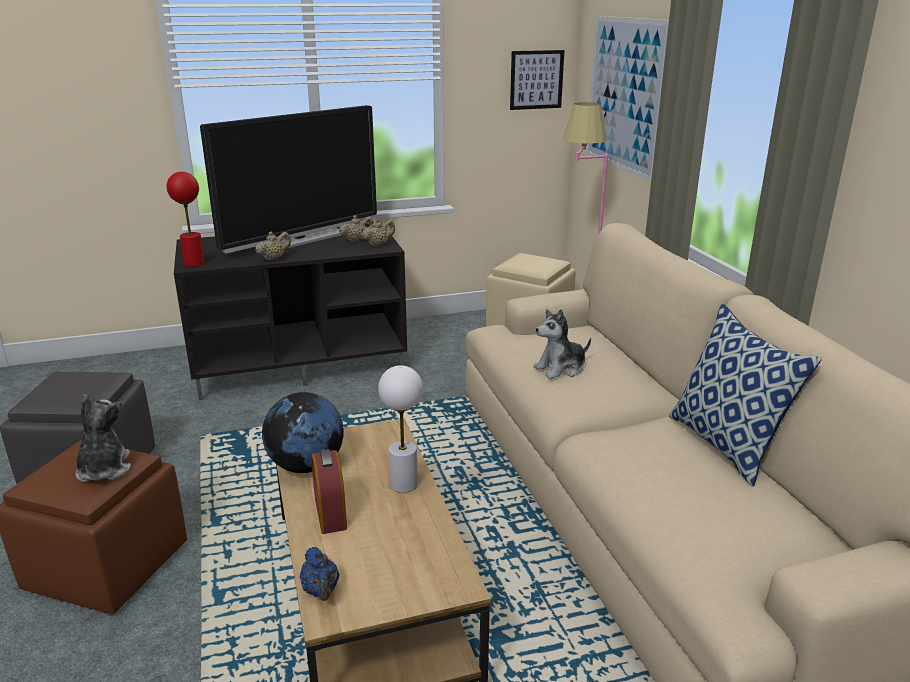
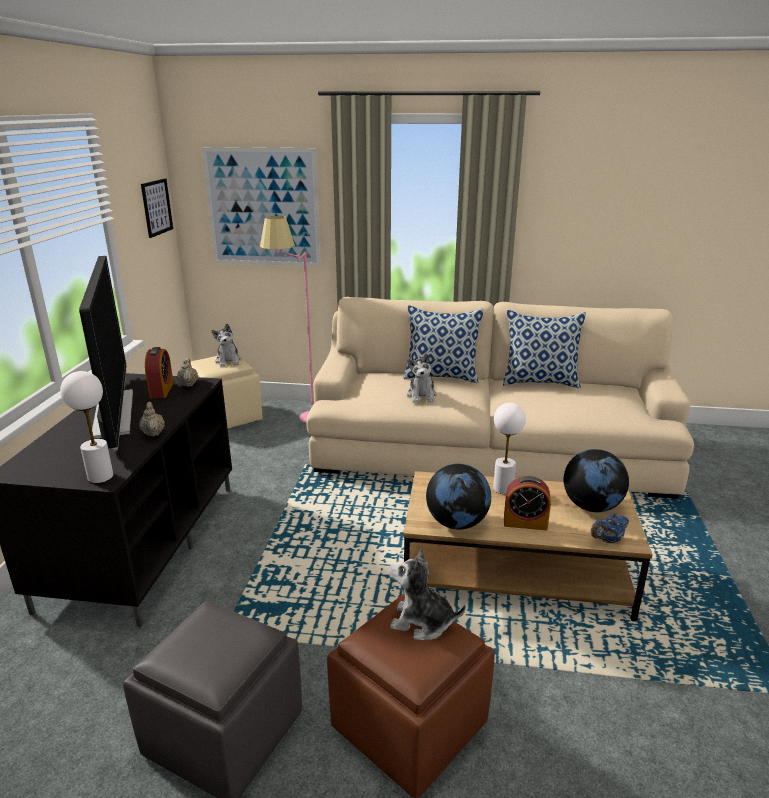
camera: 65 degrees left, 0 degrees up
(194, 263) = (100, 477): red table lamp -> white table lamp
(321, 591) = (608, 540): blue teapot -> blue teapot turned 150 degrees clockwise
(357, 240) = (161, 390): beige teapot -> alarm clock
(404, 566) = (591, 506): none -> globe
(540, 264) = (228, 361): none -> plush toy
(638, 369) = (441, 376): none -> pillow

